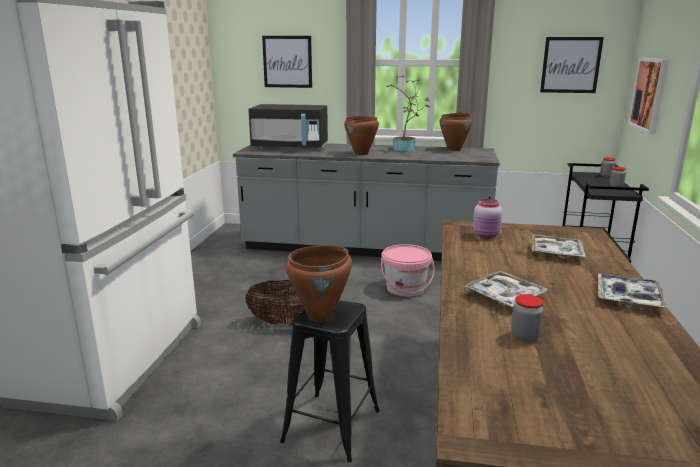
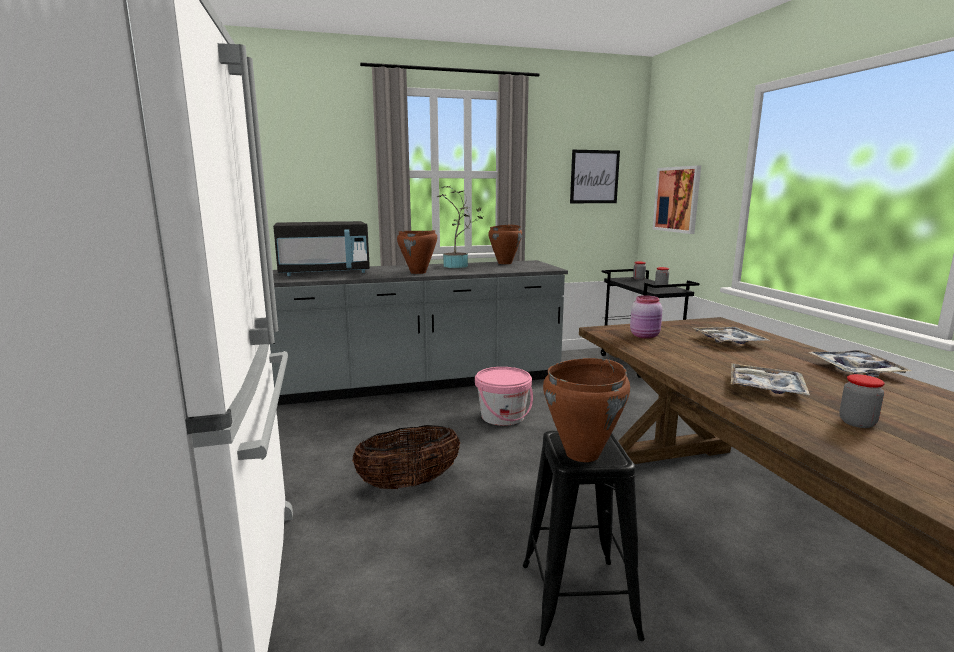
camera: 25 degrees left, 5 degrees down
(287, 61) = (300, 173): picture -> none

